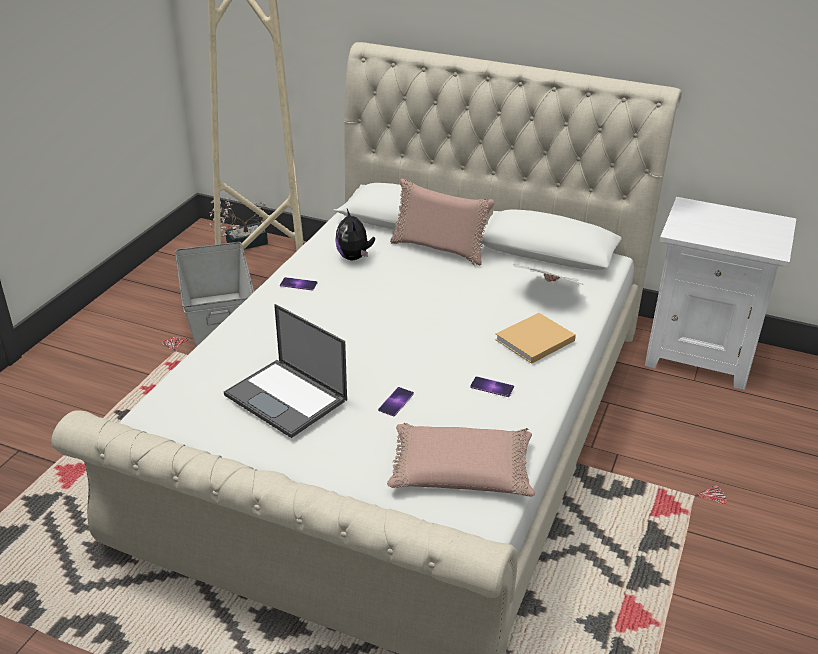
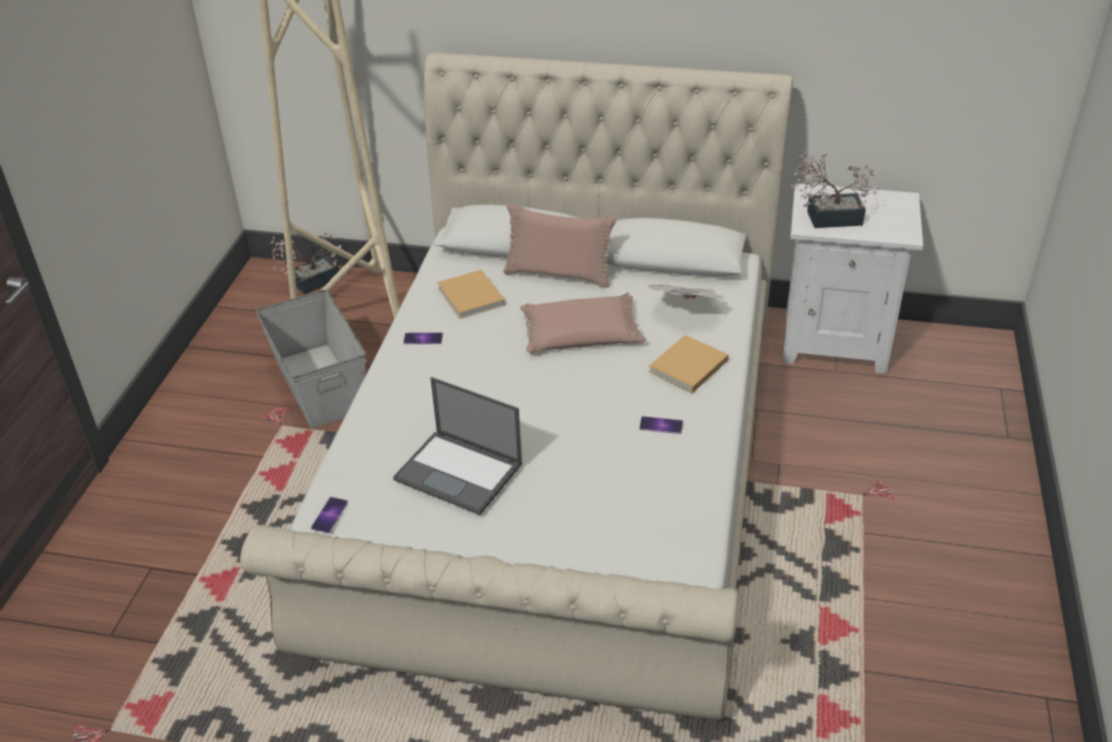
camera: 10 degrees left, 5 degrees up
(354, 257) = (471, 297): plush toy -> beige book
(396, 402) = (570, 457): phone -> phone (329, 515)
(461, 467) = (657, 516): beige pillow -> beige pillow (581, 331)
(700, 228) = (827, 218): none -> potted plant

